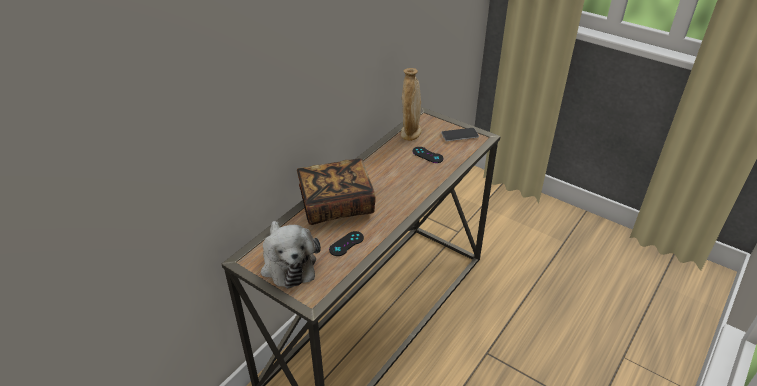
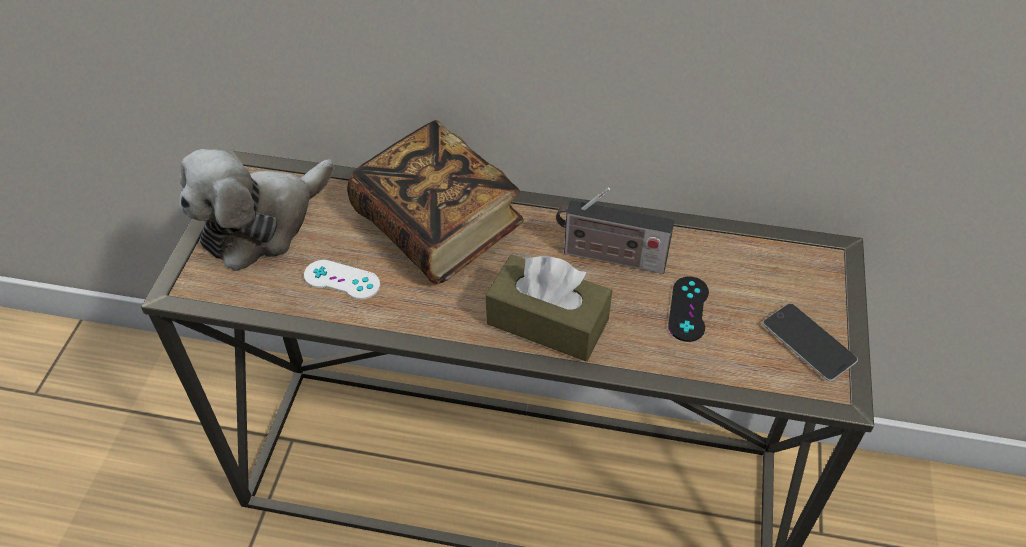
camera: 65 degrees right, 10 degrees up
(346, 244) = (342, 280): black game controller -> white game controller
(389, 165) = (609, 257): none -> radio
(410, 132) = (744, 253): beige vase -> none
(412, 190) = (547, 322): none -> brown tissue box

